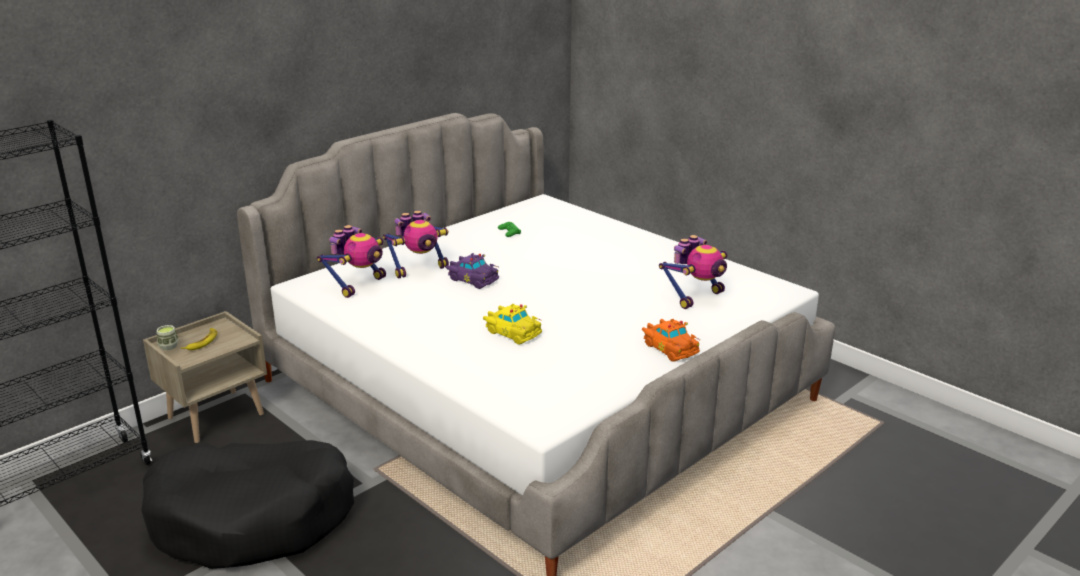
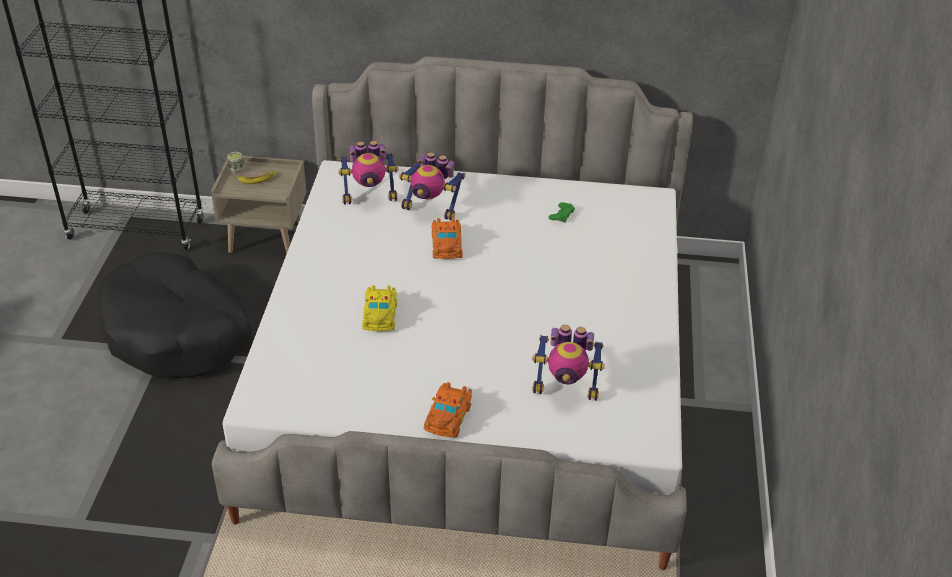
camera: 50 degrees right, 15 degrees up
(473, 279) = (447, 245): purple toy car -> orange toy car

